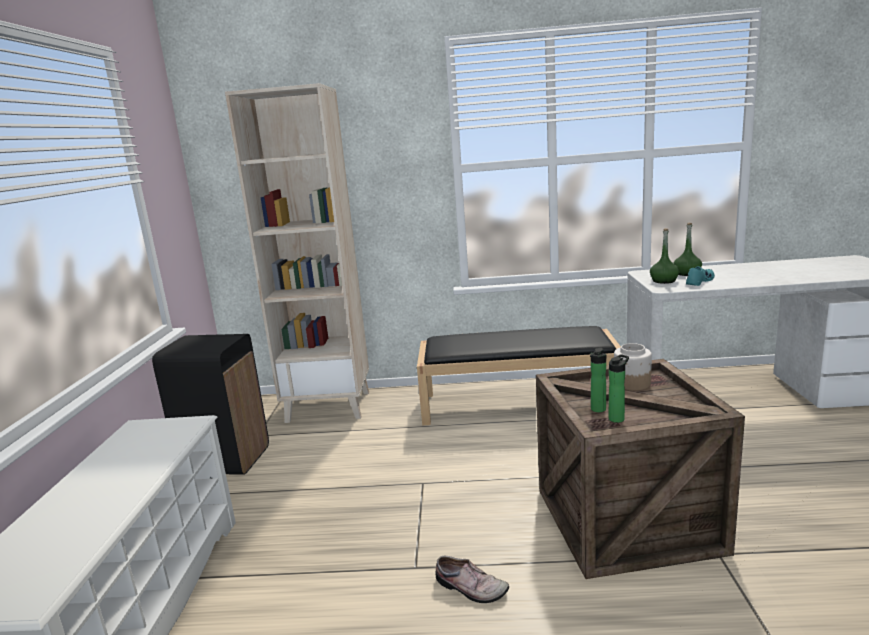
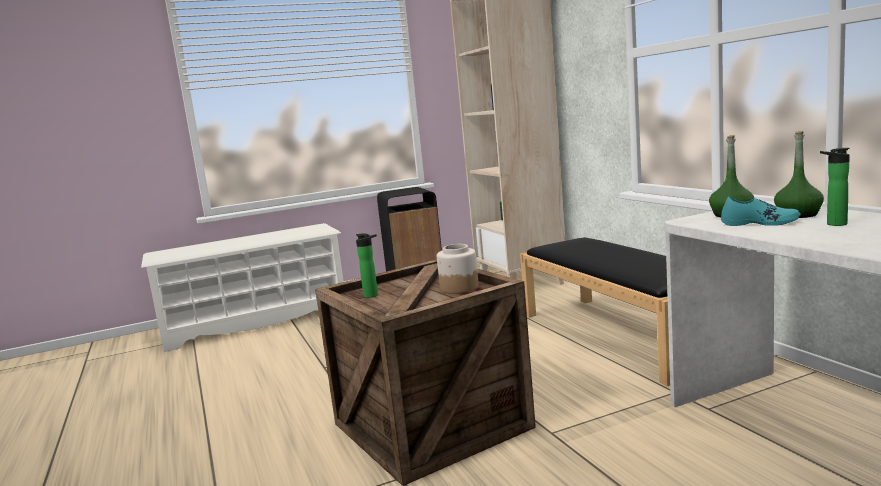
camera: 65 degrees right, 5 degrees down
(470, 589) = (308, 388): shoe -> none
(597, 410) = (386, 288): bottle -> bottle (833, 224)

